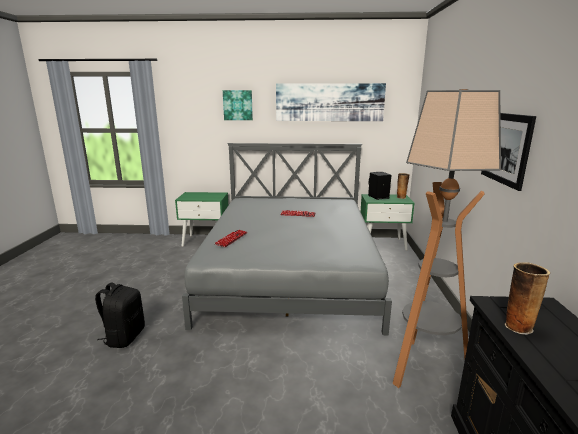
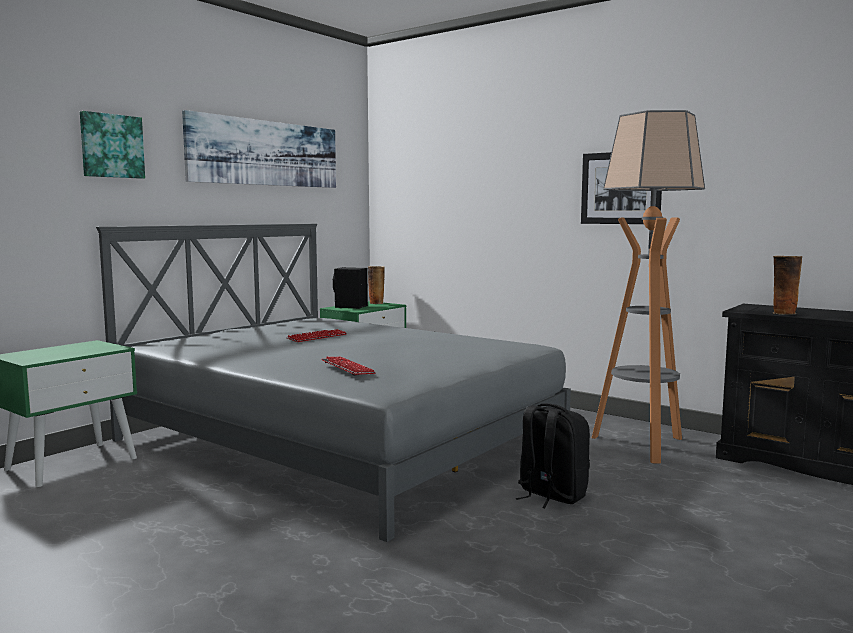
camera: 55 degrees left, 10 degrees down
(124, 337) = (326, 599): black backpack -> black backpack (550, 495)

